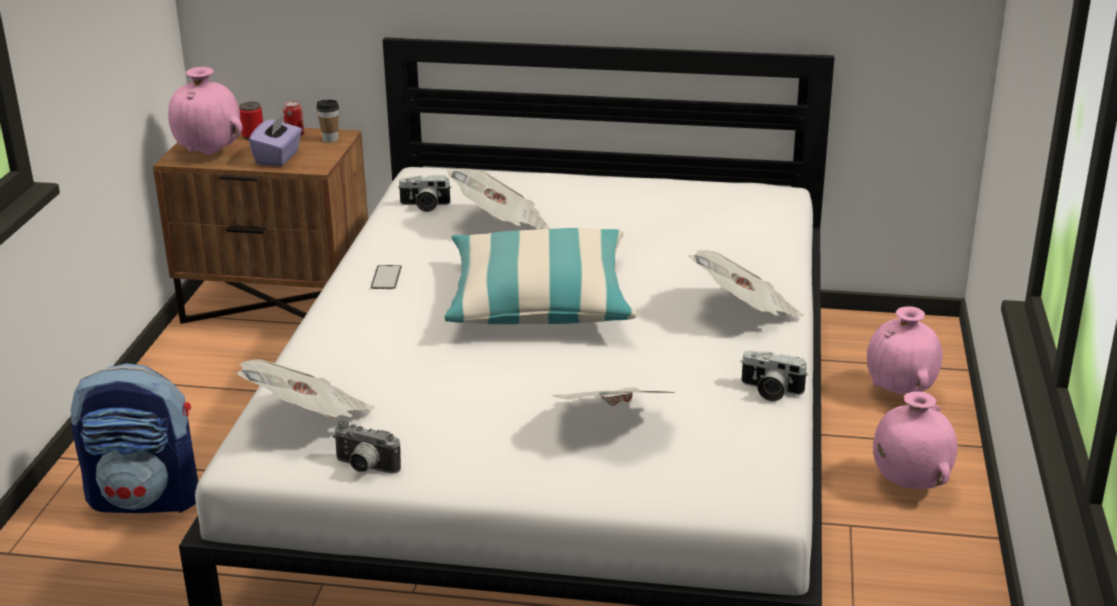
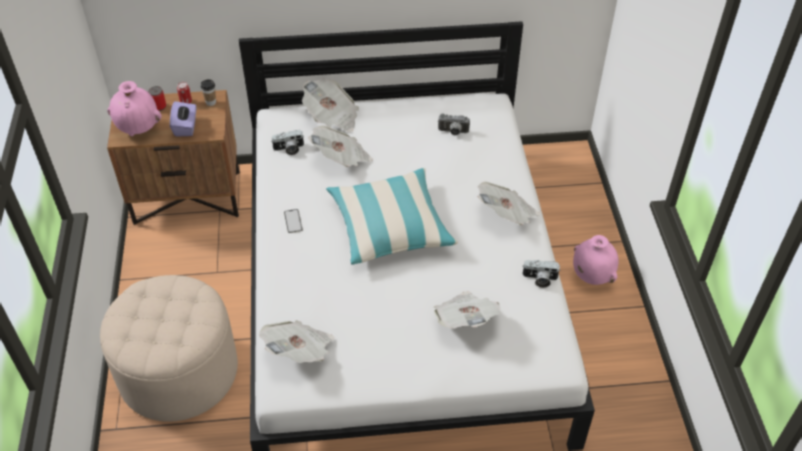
camera: 15 degrees left, 20 degrees up
(147, 499) = (178, 371): backpack -> beige ottoman
(364, 468) = (346, 384): camera -> camera (453, 132)
(510, 181) = (332, 117): none -> newspaper
(900, 392) = (570, 207): pink vase -> none

